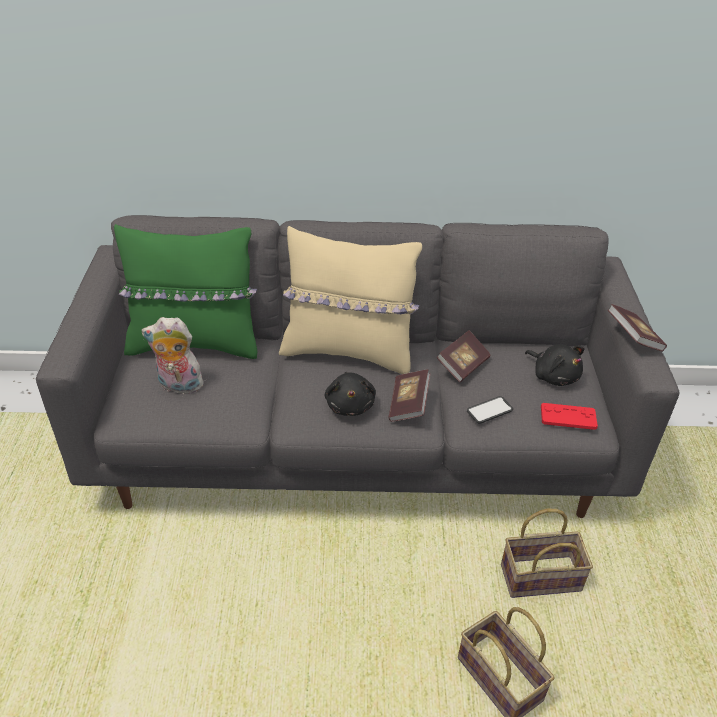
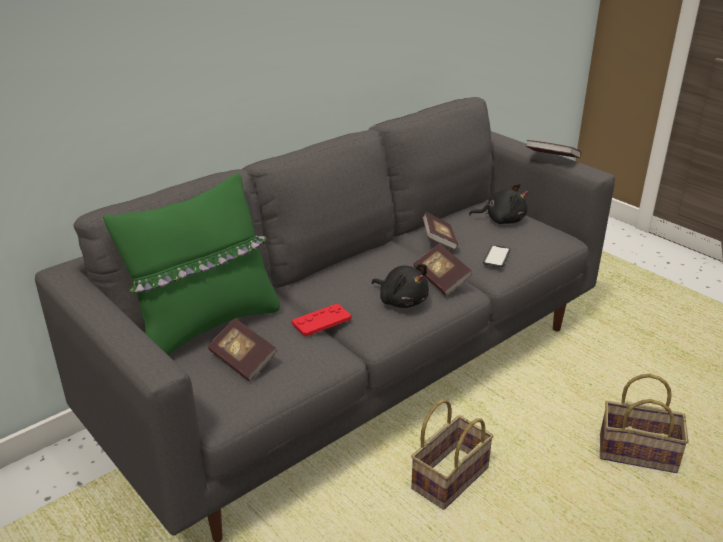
camera: 40 degrees left, 10 degrees down
(178, 386) = (243, 361): plush toy -> book
(348, 351) = (346, 271): beige pillow -> none
(542, 576) = (581, 378): basket -> basket (450, 477)
(568, 417) = (545, 237): red game controller -> red game controller (321, 321)

